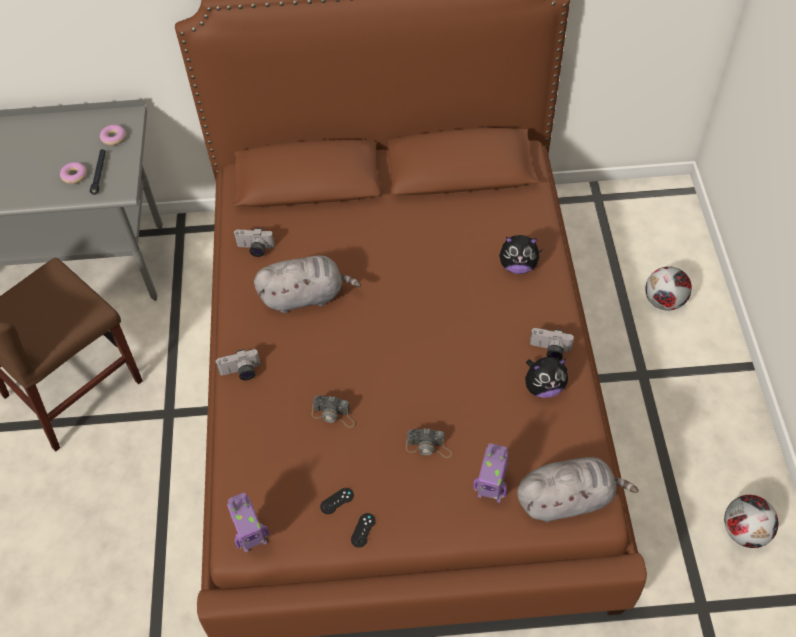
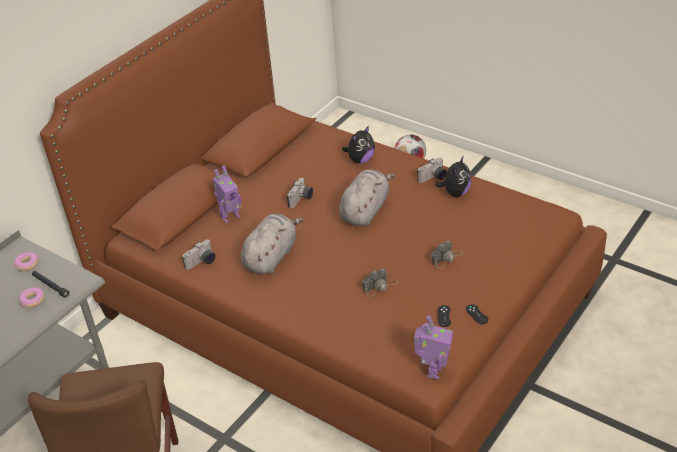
camera: 50 degrees left, 15 degrees down
(241, 373) = (295, 316): camera -> camera (301, 199)
(490, 492) = (504, 248): toy robot -> toy robot (230, 216)
(567, 499) = (538, 221): grey plush toy -> grey plush toy (365, 211)
(745, 531) = (583, 218): football -> none

